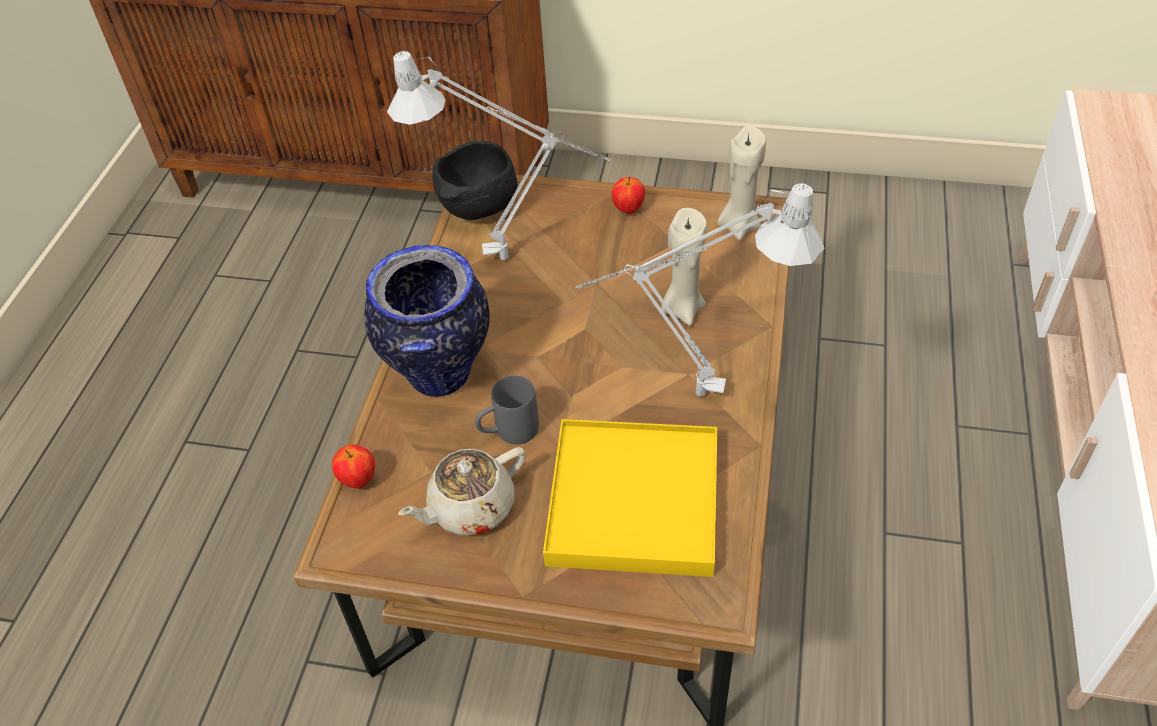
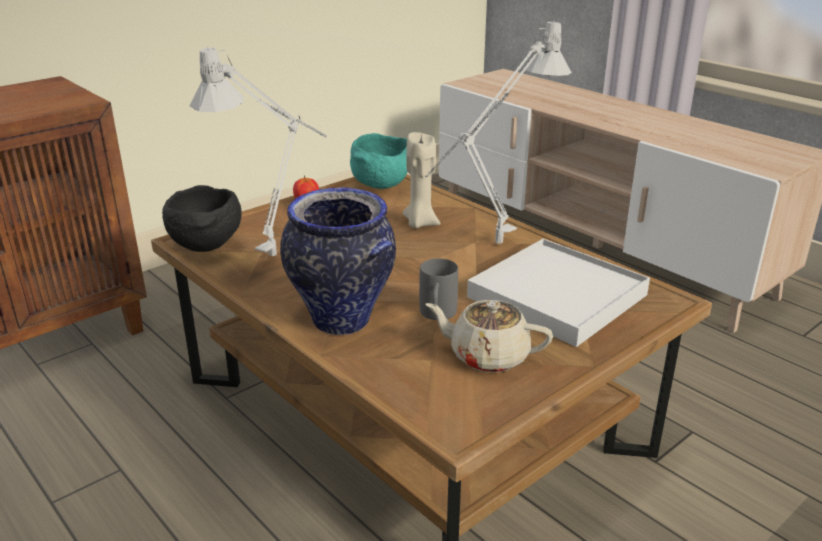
camera: 55 degrees left, 20 degrees down
(358, 480) = (396, 393): apple -> none
(470, 508) = (487, 356): beige teapot -> beige teapot turned 105 degrees clockwise
(633, 501) = (556, 296): yellow tray -> white tray
(738, 225) = (382, 184): beige candle -> turquoise bowl

